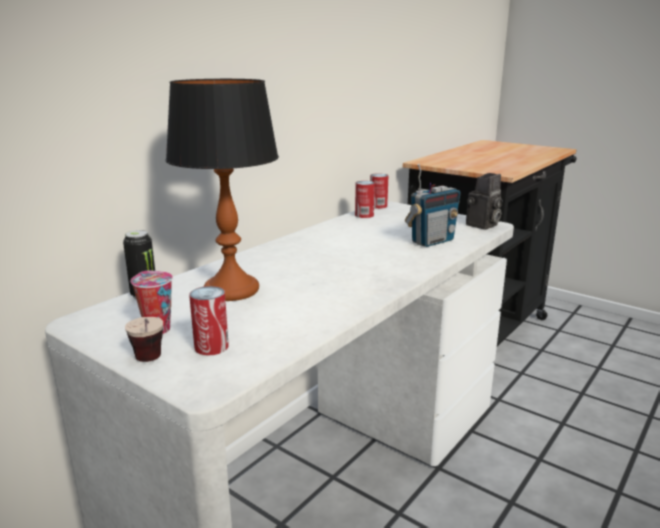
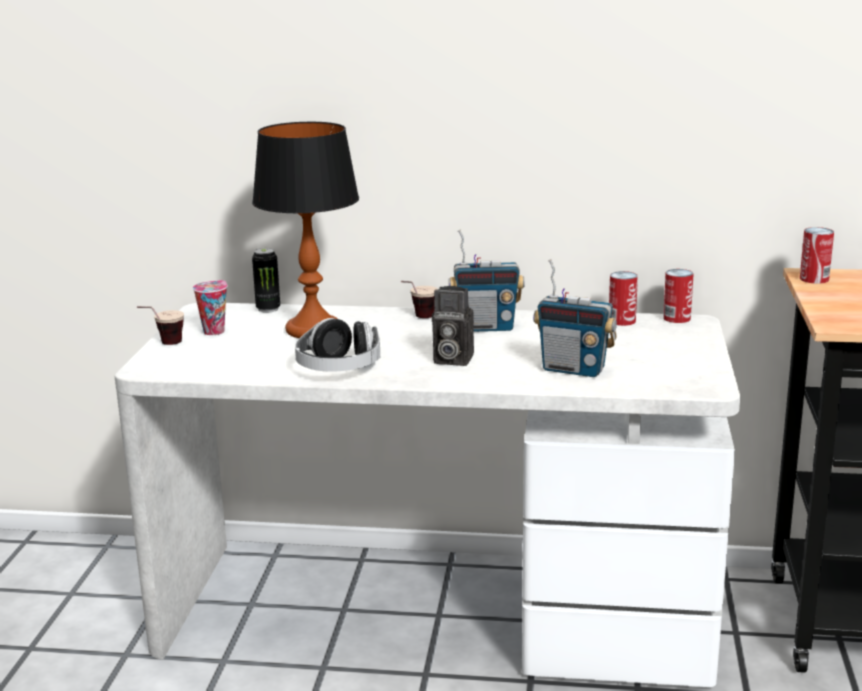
camera: 60 degrees right, 0 degrees up
(211, 347) = (203, 353): can -> can (814, 279)
(271, 255) = (418, 319): none -> cup
(323, 243) = (486, 327): none -> radio
(341, 300) = (339, 369): none -> headphones
(482, 225) = (690, 382): camera -> camera (450, 359)

